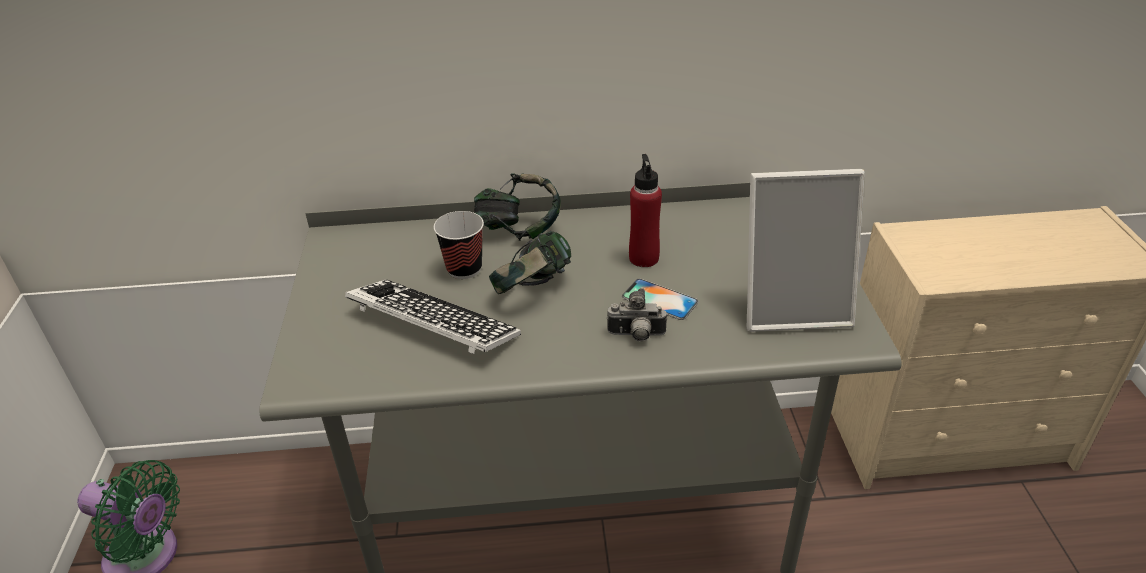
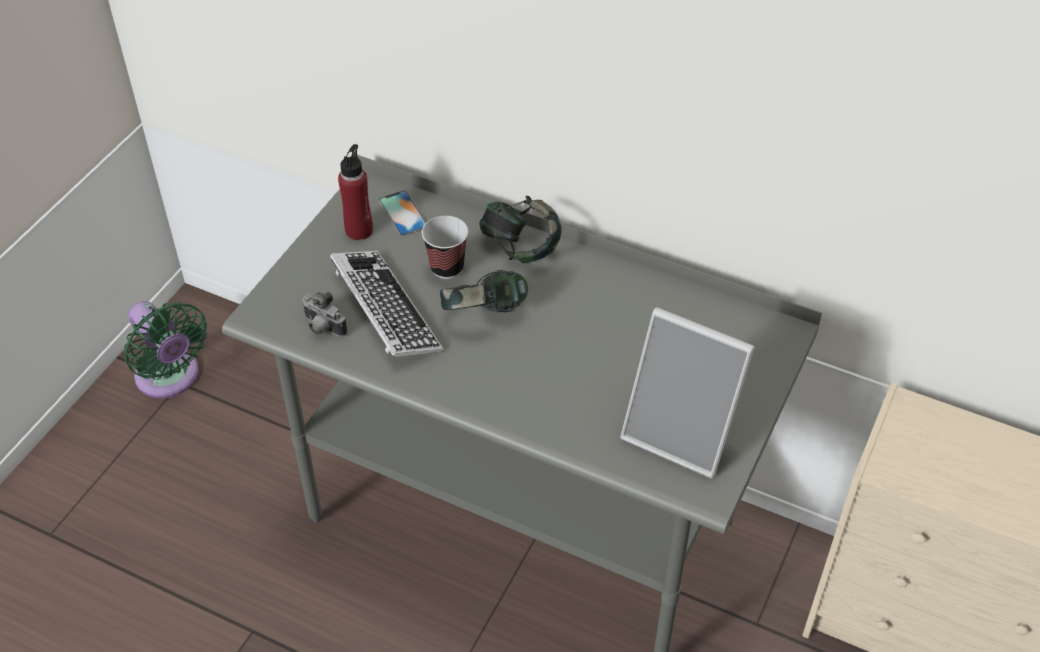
camera: 30 degrees right, 10 degrees up
(636, 336) = (529, 397): camera -> camera (322, 328)
(644, 258) = (600, 326): red bottle -> red bottle (359, 230)
(659, 299) = (577, 373): phone -> phone (403, 213)

